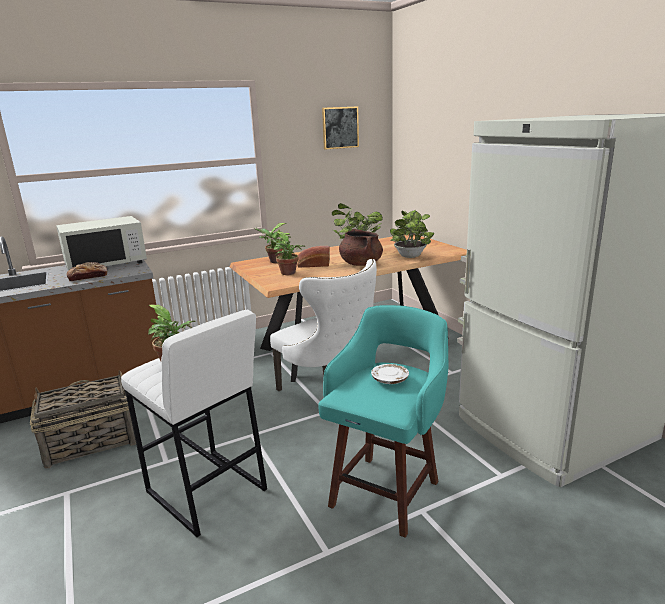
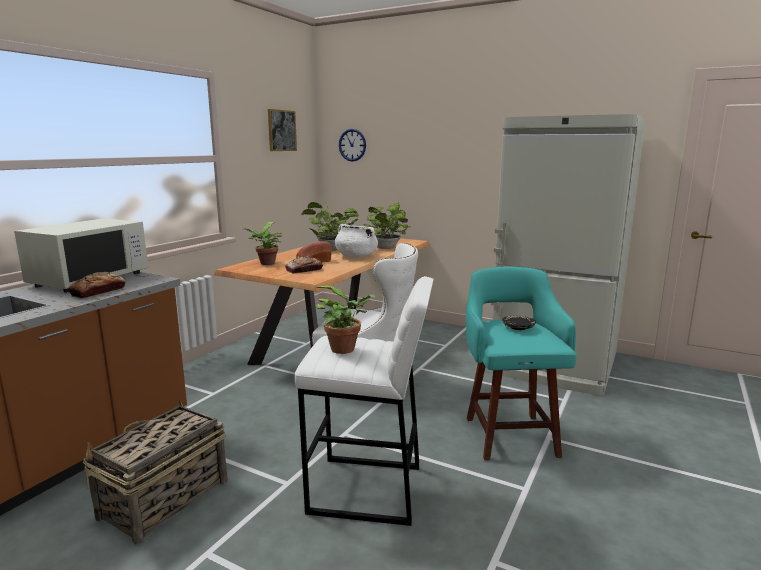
camera: 35 degrees left, 5 degrees down
(289, 273) = (304, 270): potted plant -> bread
(360, 264) = (356, 257): brown cooking pot -> white cooking pot
(389, 380) = (518, 327): white plate -> black plate
(416, 139) = (352, 145): none -> wall clock

